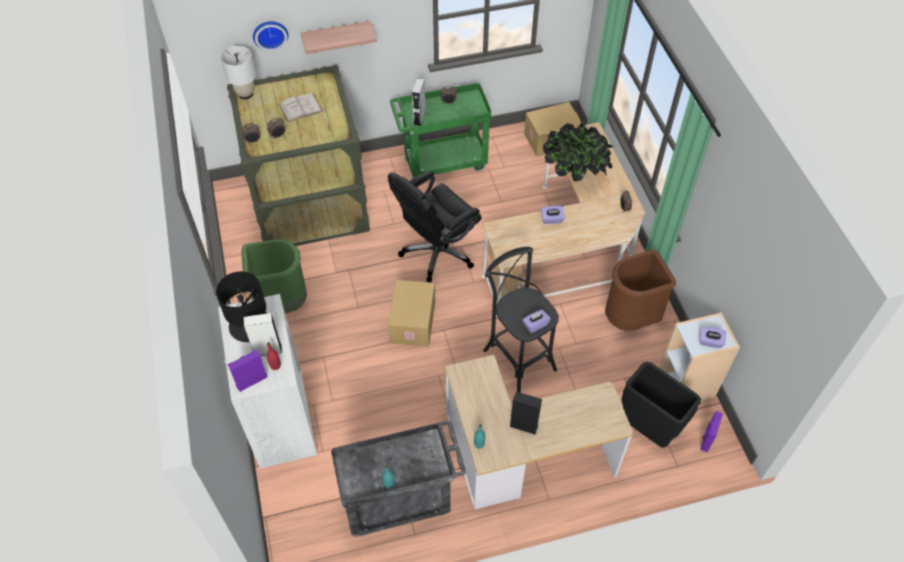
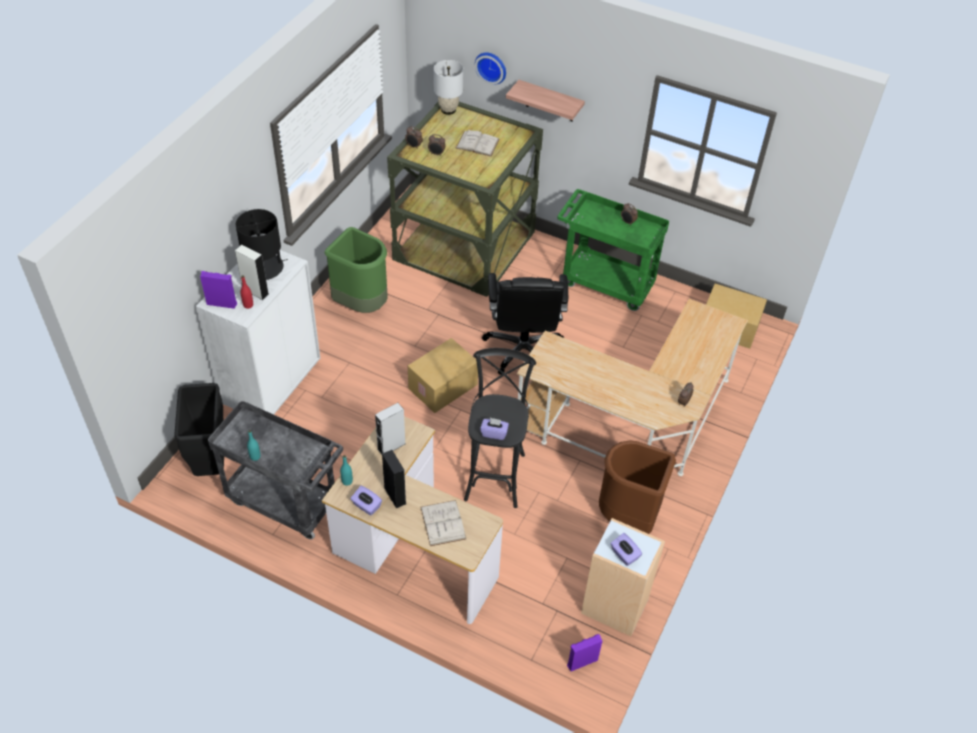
camera: 40 degrees right, 5 degrees down
(419, 118) = (588, 219): grey speaker -> grey speaker (391, 446)
(438, 252) = (523, 349): black office chair -> black office chair turned 90 degrees counterclockwise
(552, 219) = (606, 367): purple tissue box -> purple tissue box (366, 506)
(574, 175) = (670, 346): potted plant -> none
(577, 417) = (443, 523): none -> white book
(647, 431) = (537, 613): black trash can -> black trash can (210, 463)

